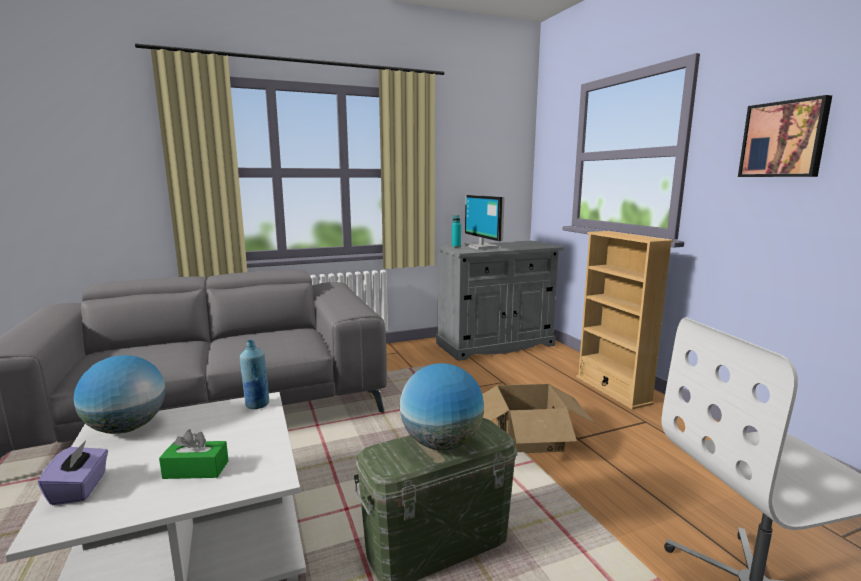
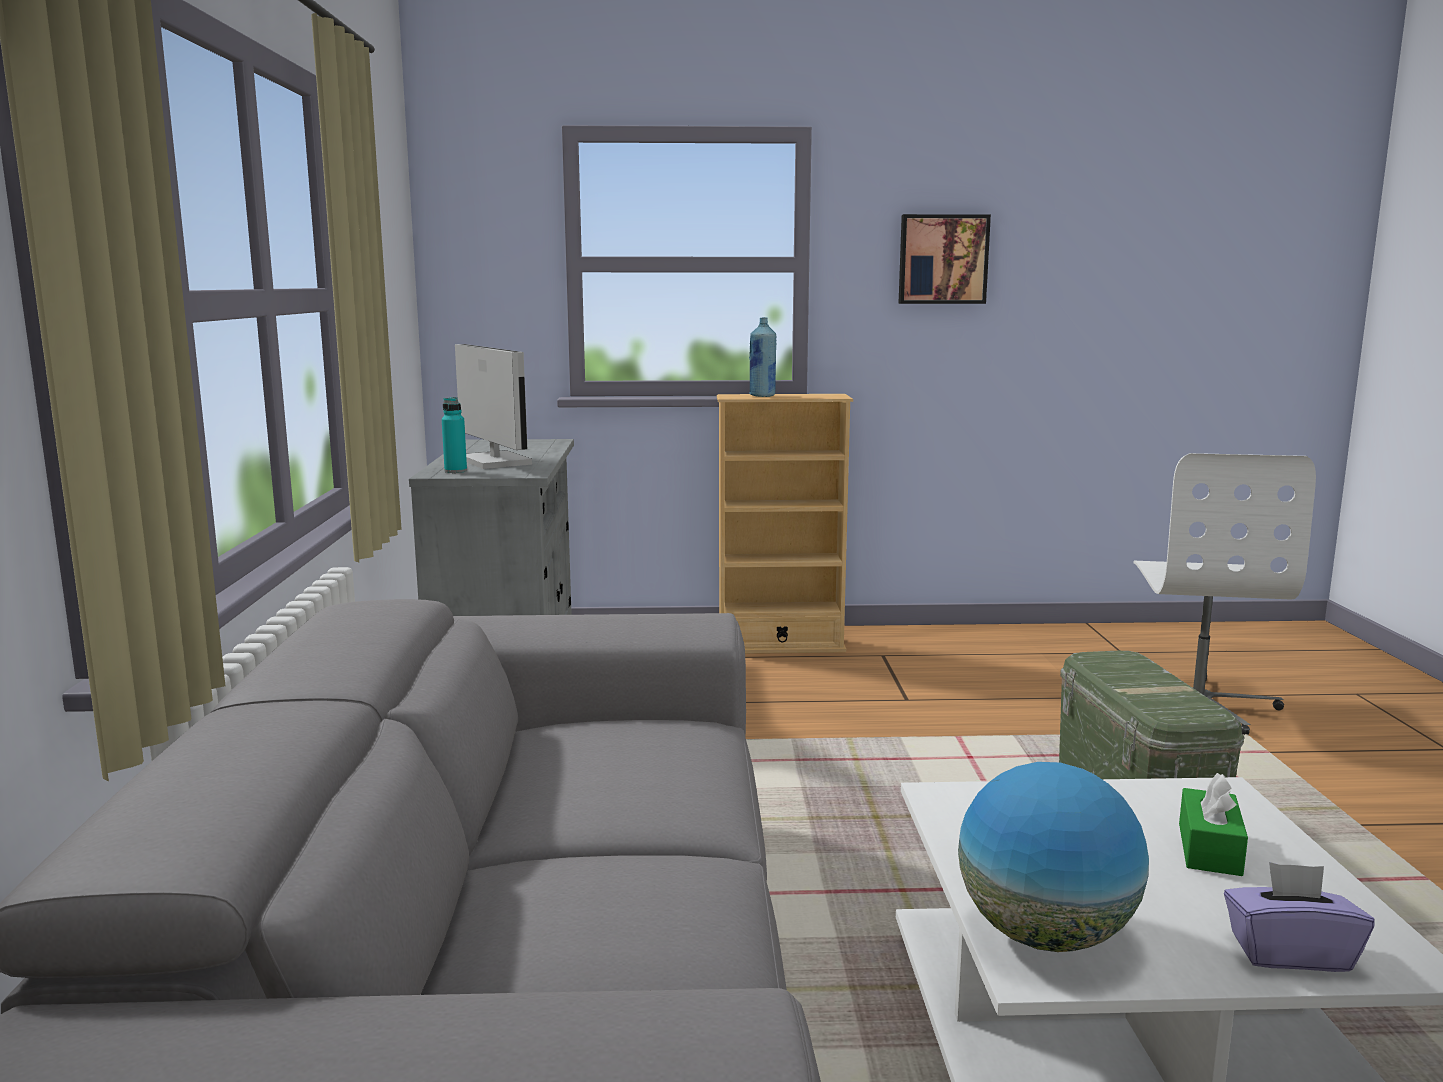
camera: 70 degrees left, 0 degrees up
(257, 405) = (962, 802): blue bottle -> blue bottle (762, 395)
(441, 443) = (1146, 681): globe -> none
(482, 247) = (491, 462): monitor -> monitor turned 120 degrees counterclockwise
(527, 437) = (887, 726): cardboard box -> none

